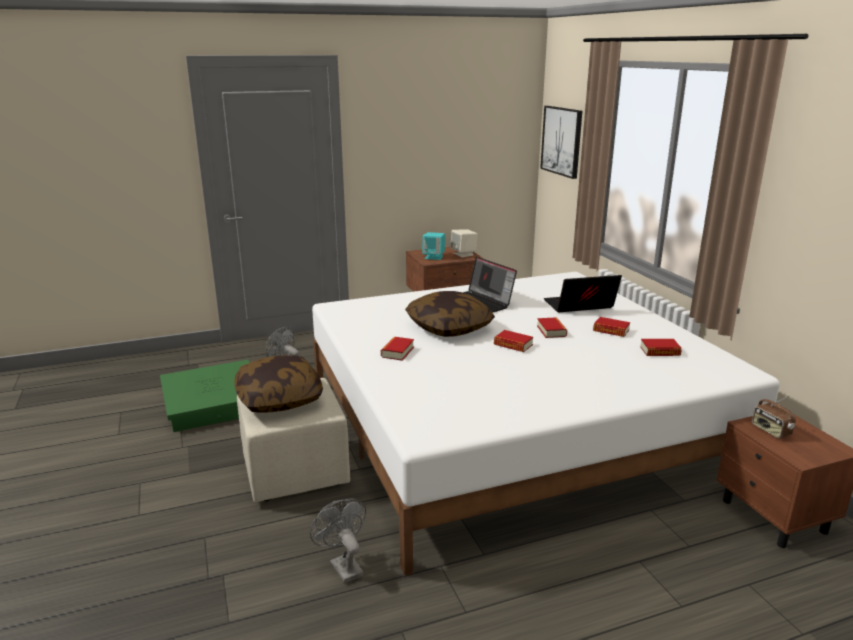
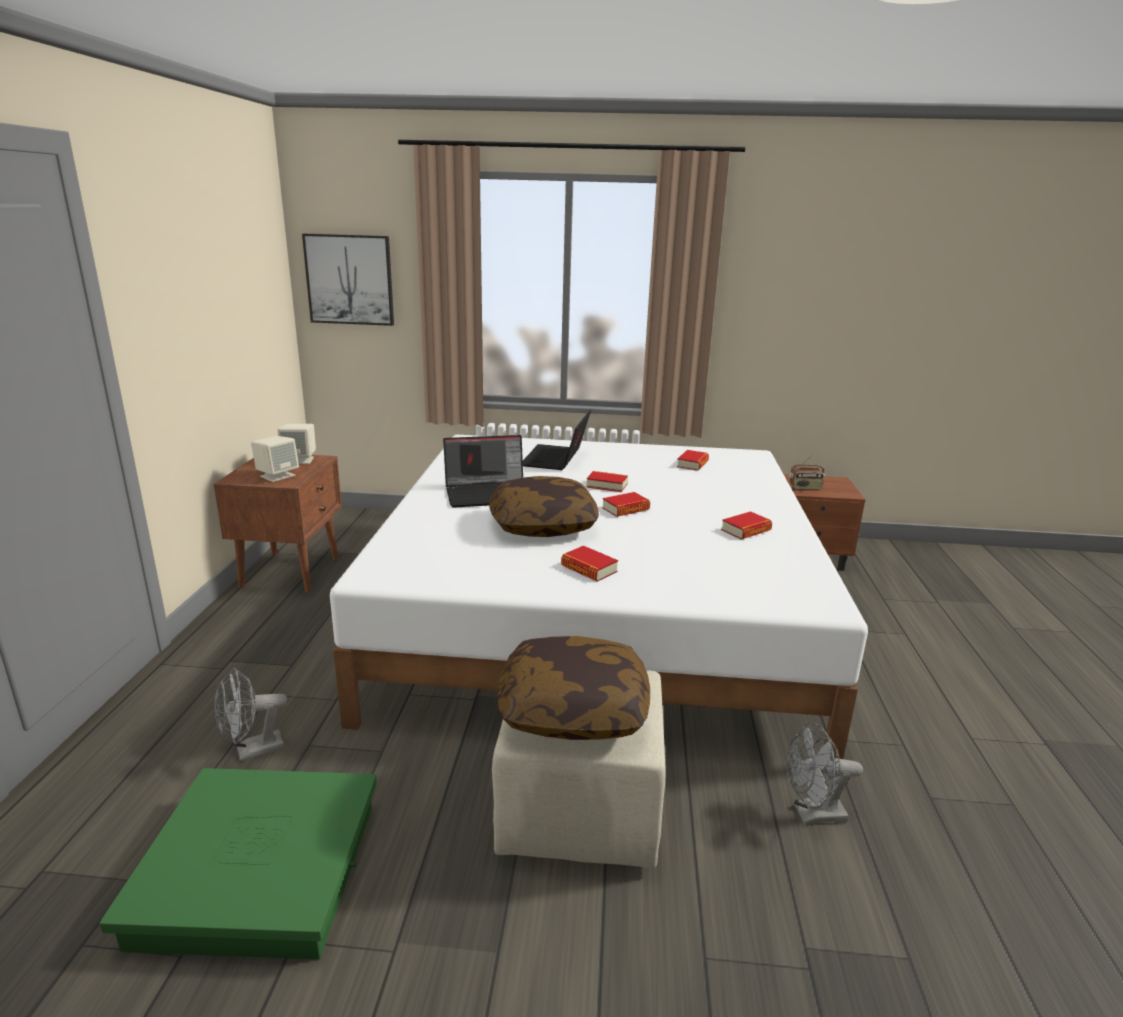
camera: 65 degrees left, 0 degrees up
(434, 257) = (277, 476): turquoise speaker -> beige speaker
(611, 330) = (630, 465): book -> book (746, 530)

